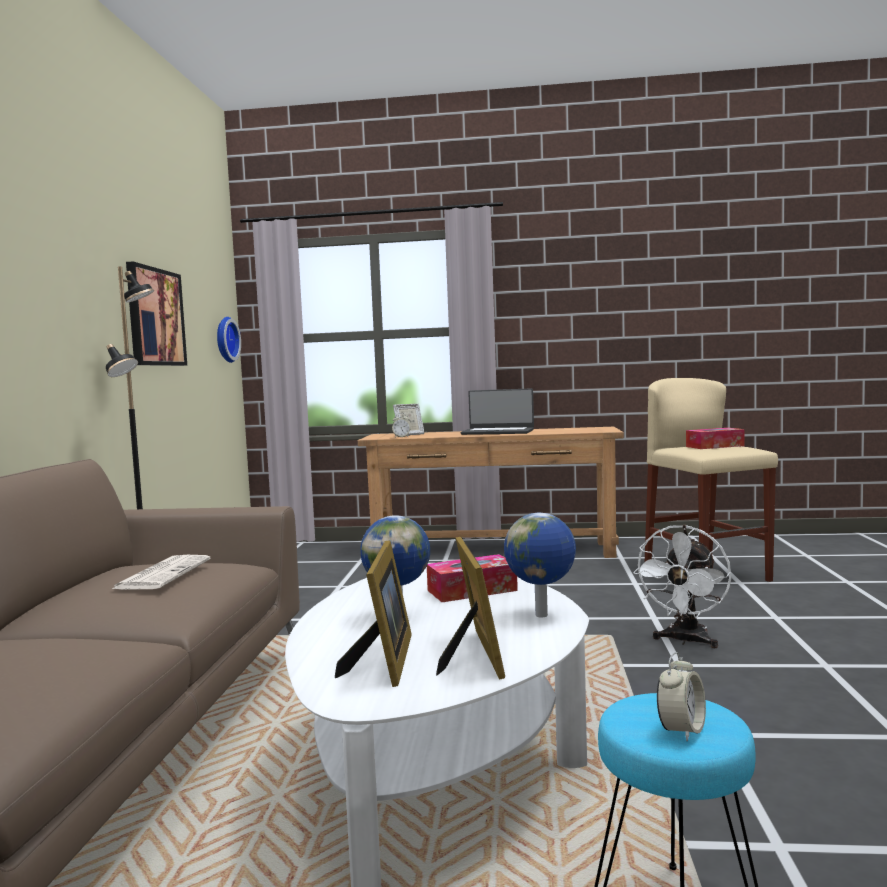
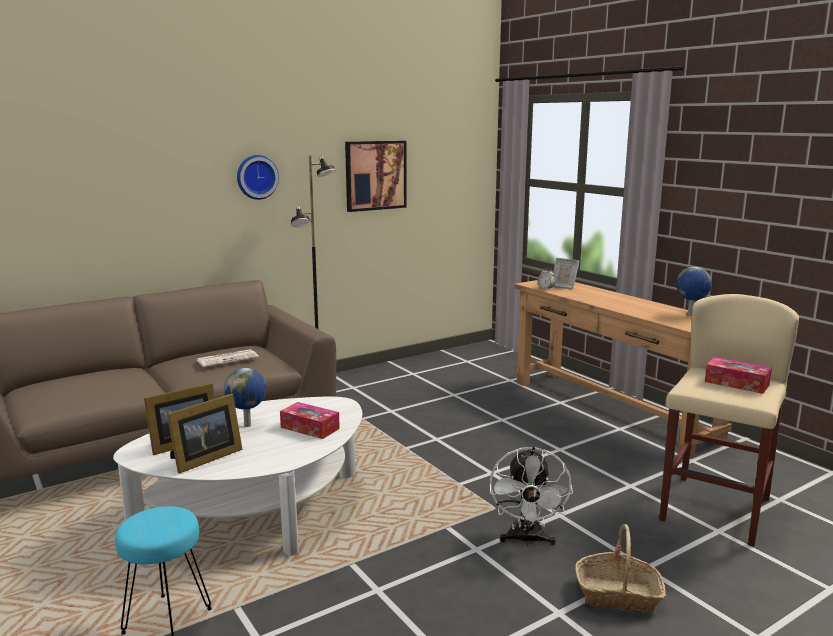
camera: 50 degrees right, 10 degrees up
(225, 339) = (470, 180): wall clock -> wall clock (256, 177)
(498, 432) = (627, 303): laptop -> none
(542, 615) = (282, 457): globe -> globe (690, 315)
(681, 730) = (144, 527): alarm clock -> none
(685, 641) = (527, 540): white fan -> white fan turned 75 degrees counterclockwise
(810, 637) = (618, 594): none -> basket

